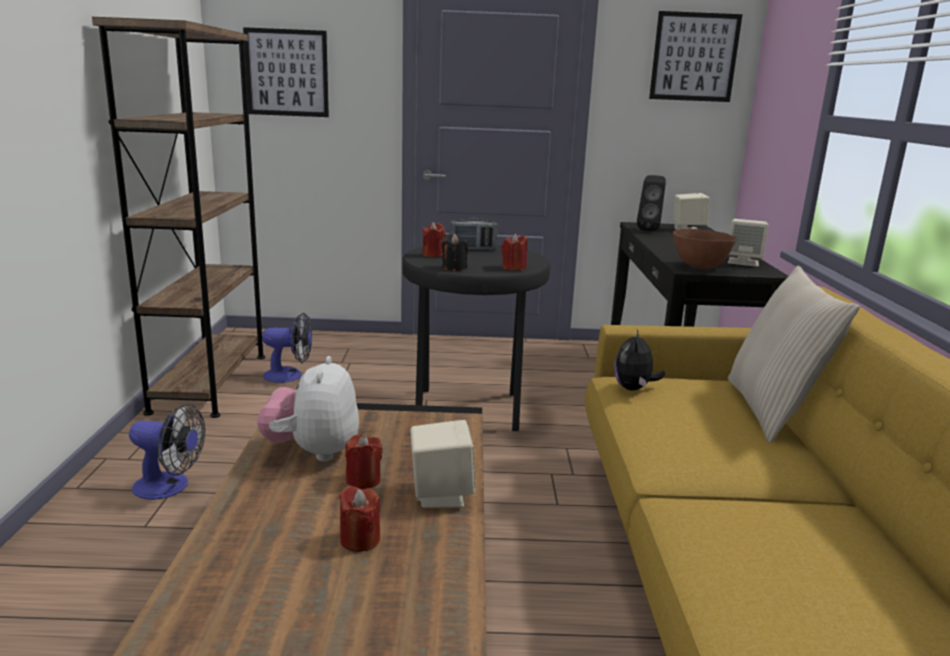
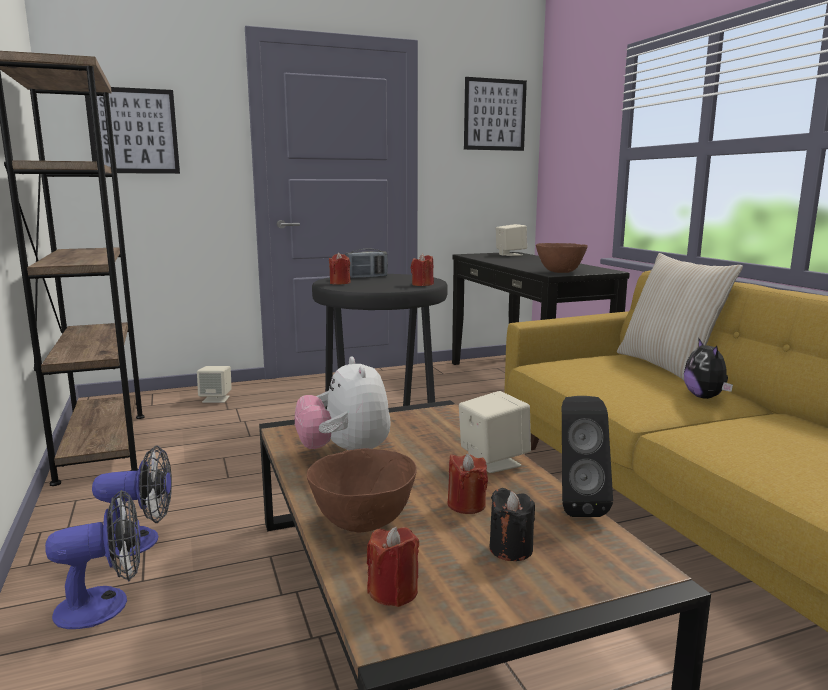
camera: 20 degrees left, 5 degrees down
(247, 535) = (362, 523): none -> brown bowl
(290, 375) = (184, 427): fan -> fan (105, 604)
(363, 480) = (416, 465): red candle -> red candle (393, 592)
(454, 268) = (374, 289): black candle -> black candle (511, 549)
(634, 389) = (559, 368): plush toy -> plush toy (705, 397)
(649, 230) = (483, 257): black speaker -> black speaker (576, 505)
(743, 262) = (583, 267): beige speaker -> beige speaker (216, 399)

